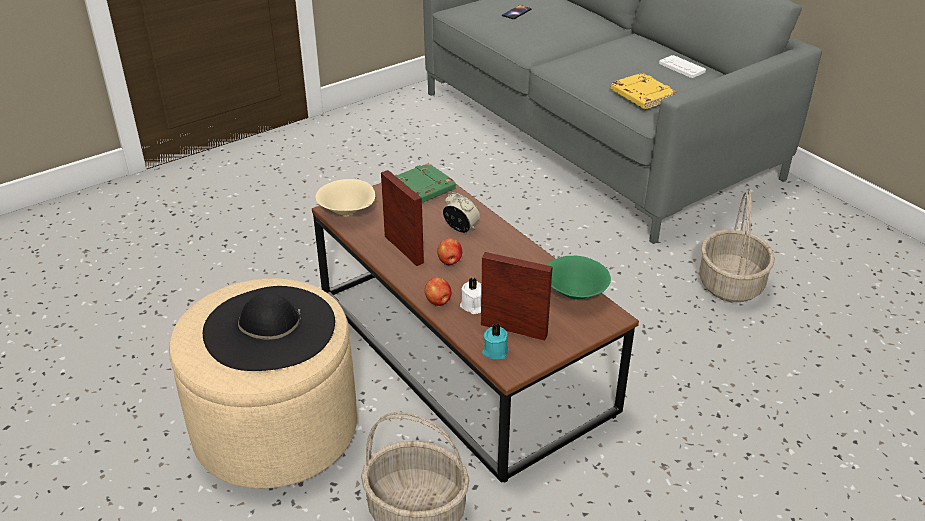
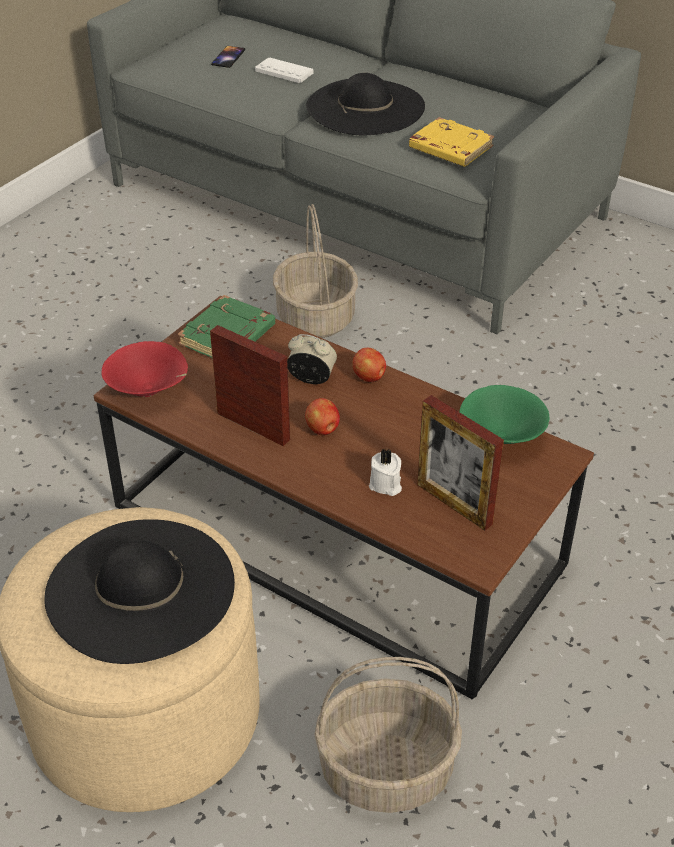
camera: 20 degrees left, 5 degrees up
(348, 213) = (149, 391): beige bowl -> red bowl
(438, 302) = (339, 490): apple -> apple (369, 377)
(495, 350) = (447, 539): turquoise candle -> none
(513, 329) = (454, 504): picture frame -> picture frame turned 135 degrees counterclockwise
(595, 59) = (365, 107): none -> black hat
(682, 67) = (476, 101): white game controller -> white game controller (284, 72)
(731, 285) = (609, 366): basket -> basket (316, 318)

